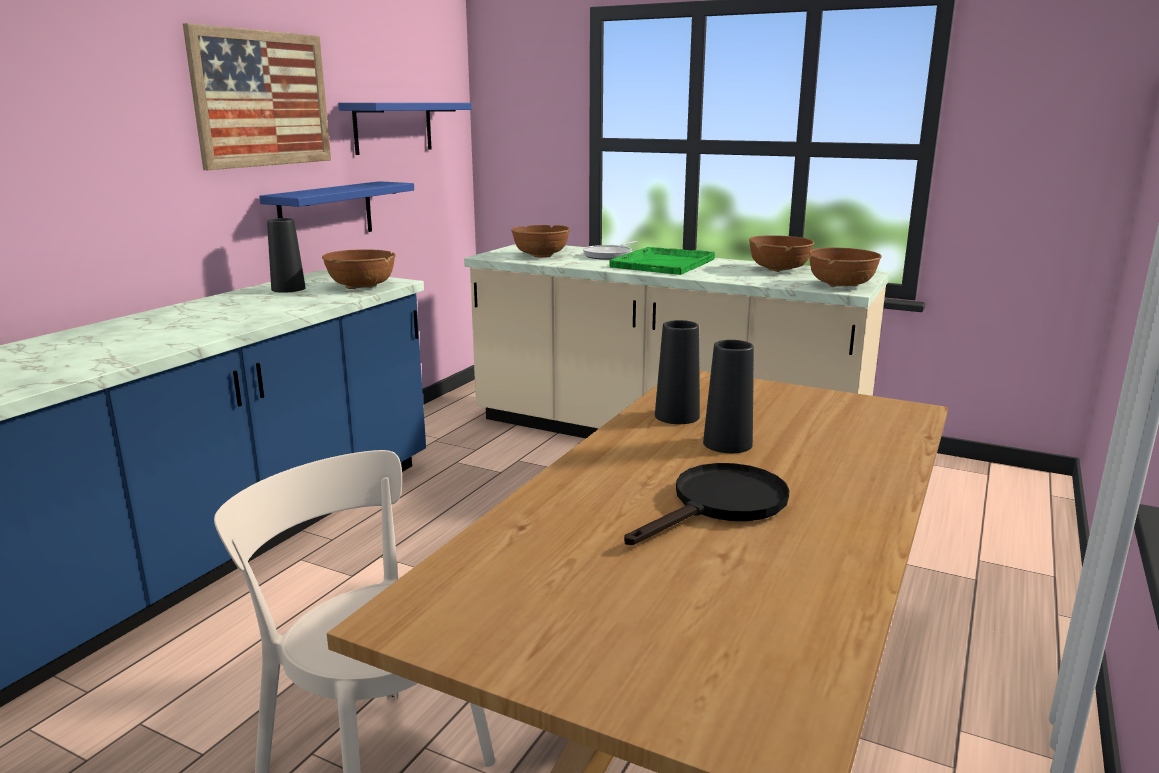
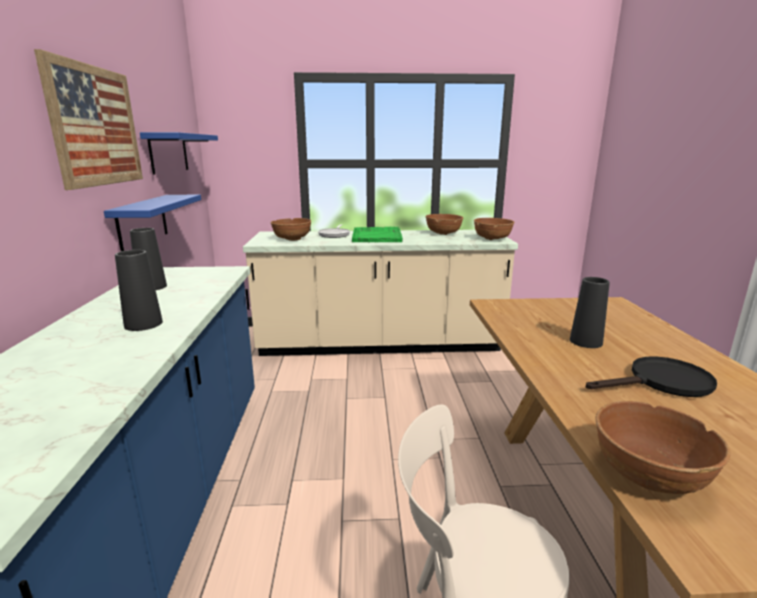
camera: 30 degrees left, 0 degrees up
(361, 286) = (211, 276): brown bowl -> brown bowl (648, 474)
(677, 416) = (529, 330): black vase -> black vase (143, 324)
(720, 505) = (661, 382): black frying pan -> black frying pan turned 60 degrees clockwise

